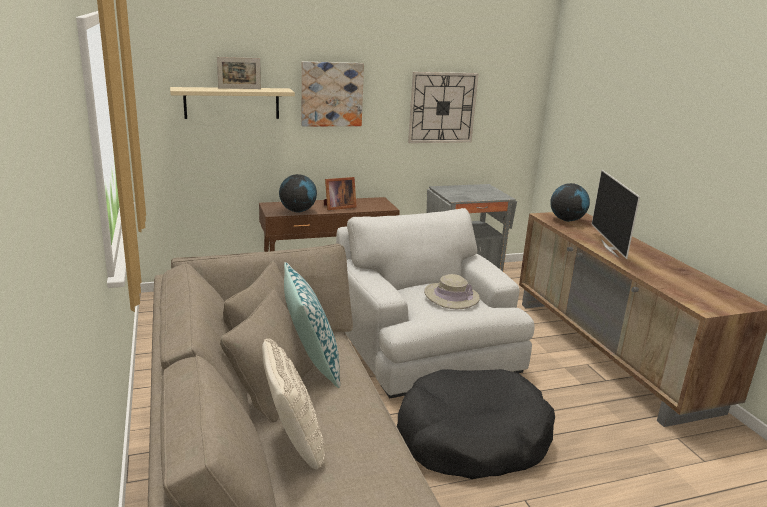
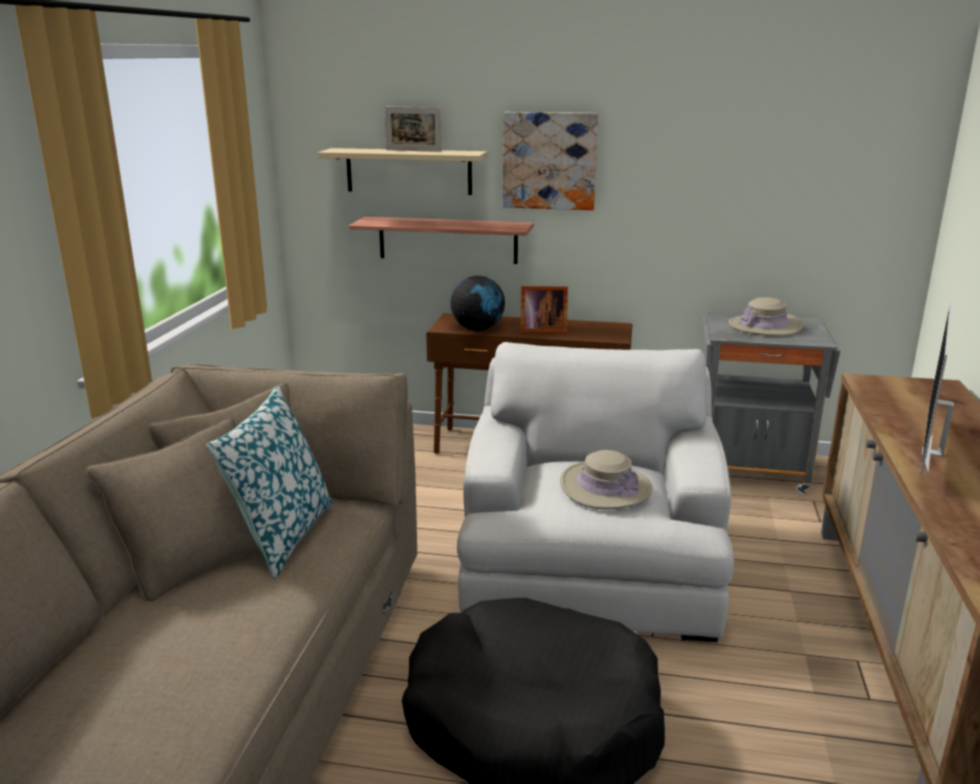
camera: 30 degrees right, 0 degrees up
(261, 151) = (447, 240): none -> shelf
(292, 441) = (132, 632): beige pillow -> none
(442, 107) = (735, 185): wall clock -> none
(468, 191) = (765, 326): none -> beige hat
(566, 220) = (903, 393): globe -> none

